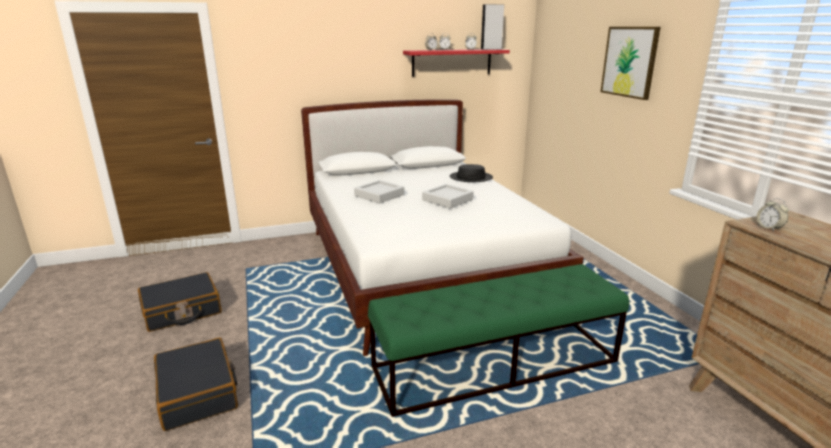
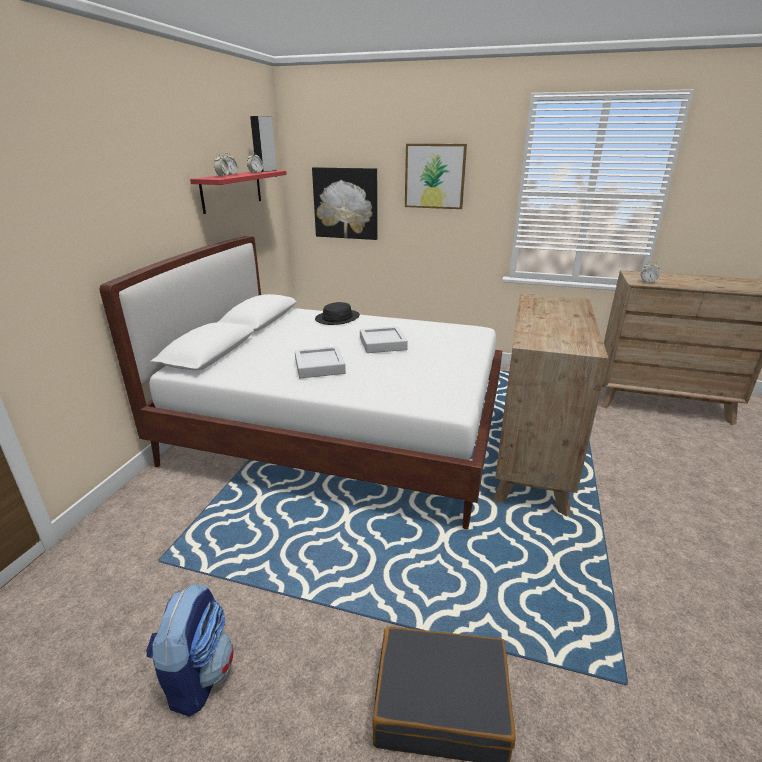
camera: 55 degrees left, 5 degrees up
(182, 311) = (198, 675): black suitcase -> backpack
(496, 364) = (531, 463): green bench -> brown dresser
(564, 84) = (346, 203): none -> picture

